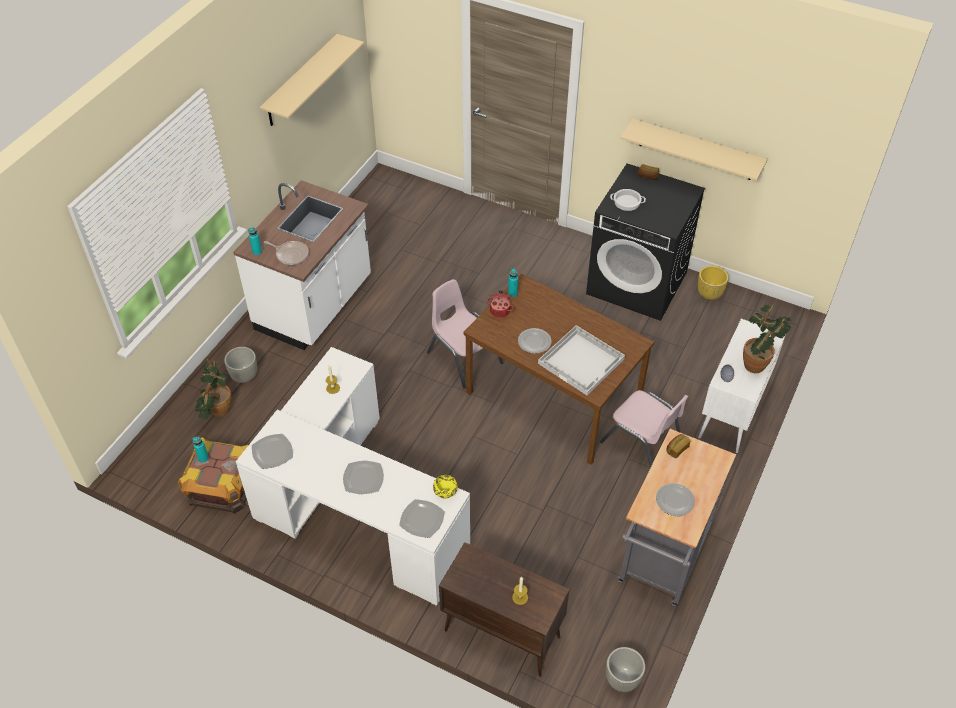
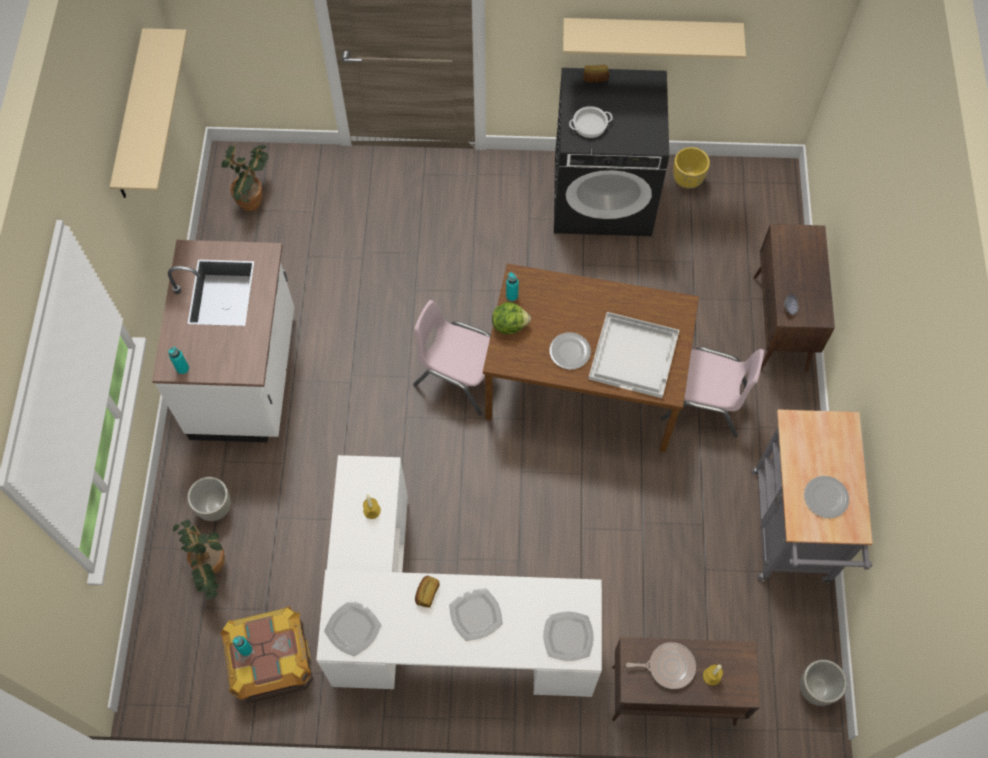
camera: 25 degrees left, 15 degrees up
(291, 254) = (227, 355): frying pan -> frying pan (668, 666)
(446, 494) = (577, 593): yellow bowl -> none
(500, 310) = (509, 324): cooking pot -> lettuce
(676, 449) = (797, 432): bread -> bread (426, 593)
(732, 413) = (780, 324): white cabinet -> brown cabinet
(758, 363) = (815, 276): potted plant -> potted plant (254, 199)

